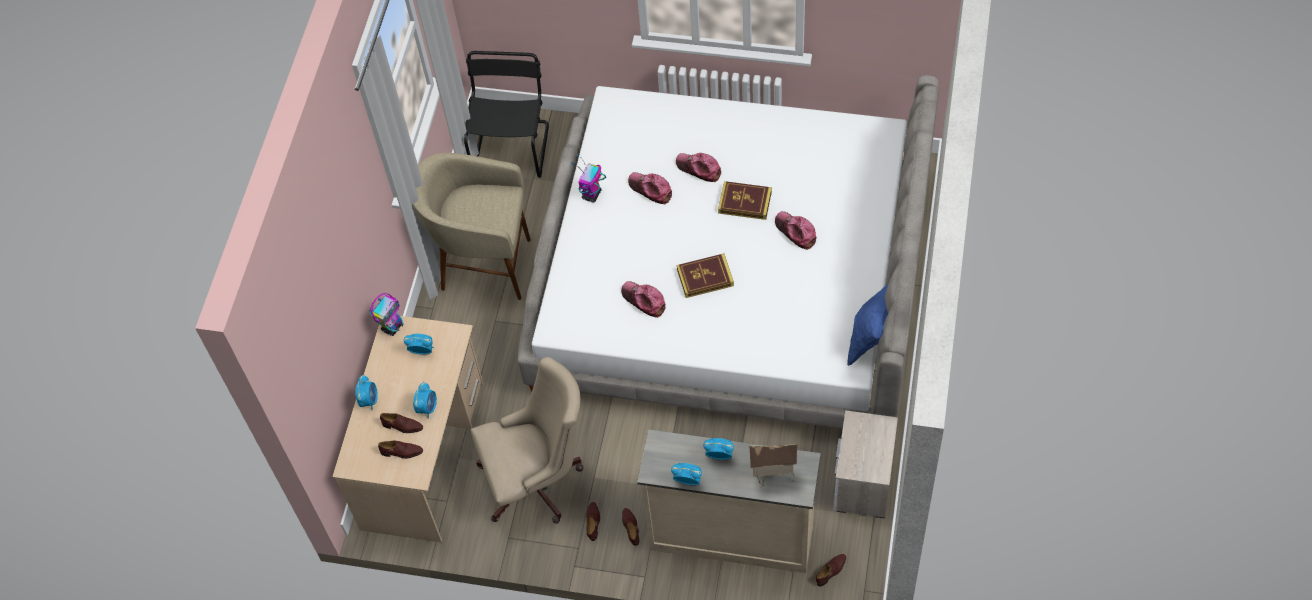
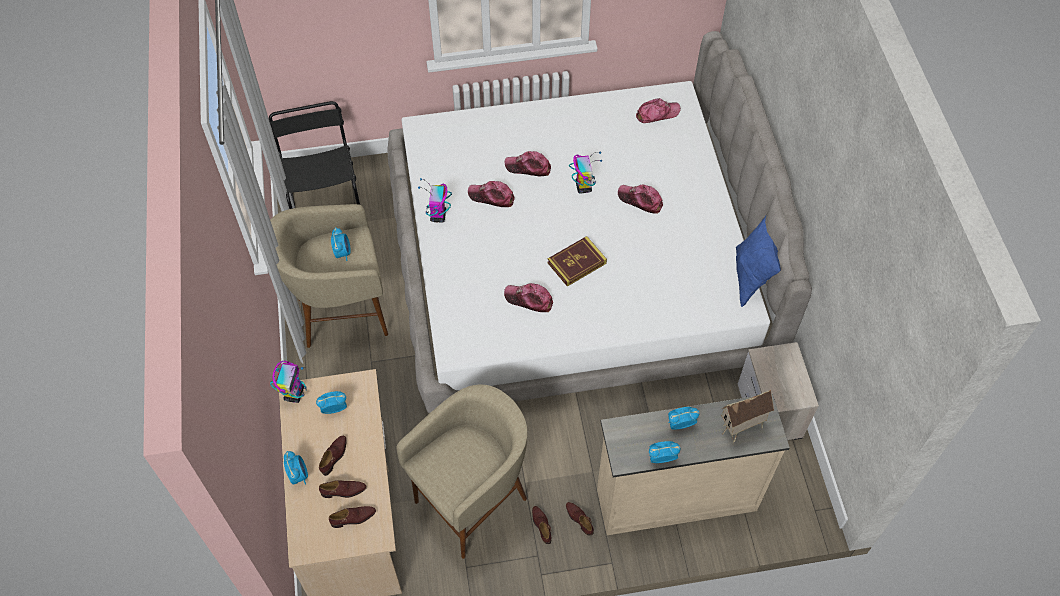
camera: 25 degrees left, 0 degrees up
(427, 408) = (362, 464): alarm clock -> alarm clock (342, 252)
(538, 481) = (473, 502): beige office chair -> beige stool
(745, 202) = (583, 186): book -> toy robot
(831, 571) = (778, 502): brown shoe -> brown shoe (334, 456)
(854, 146) = (657, 113): none -> cap

